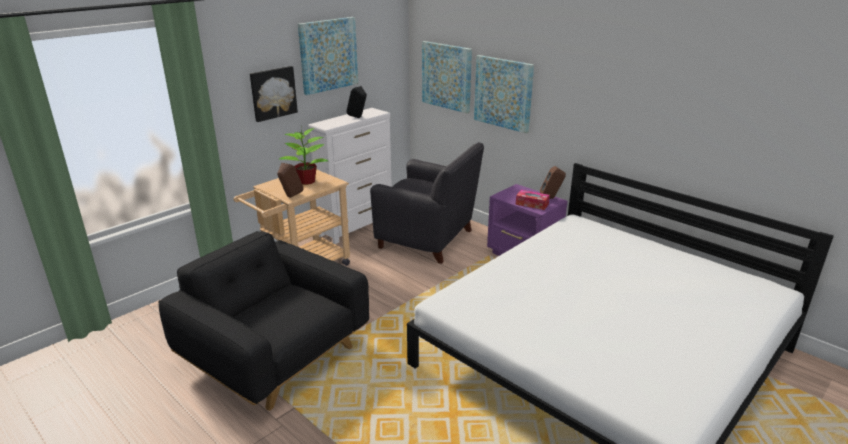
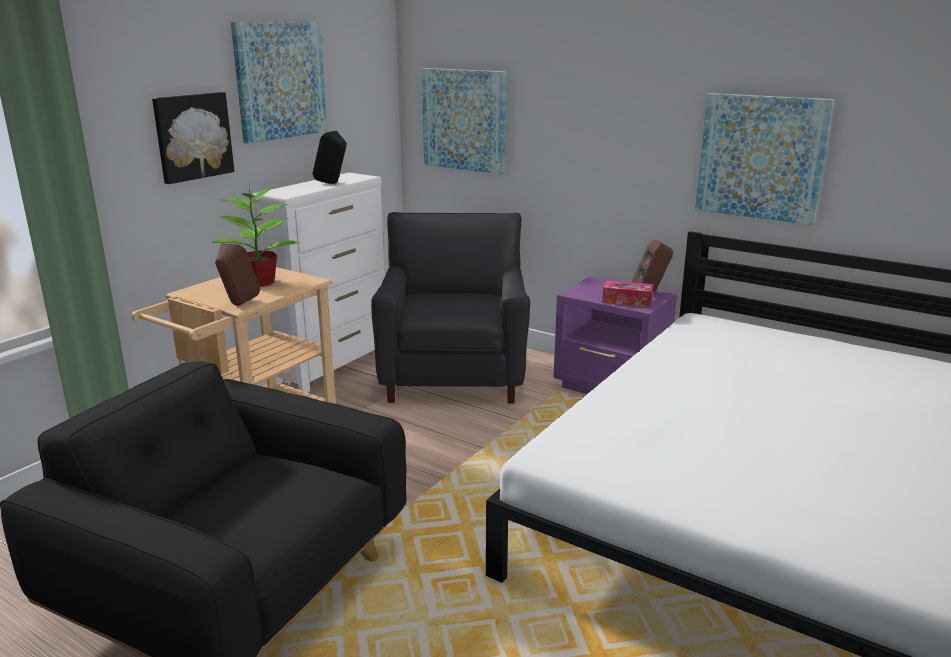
camera: 10 degrees left, 5 degrees down
(428, 240) = (454, 376): black armchair -> black armchair turned 105 degrees counterclockwise
(503, 93) = (562, 135): picture -> picture (761, 157)

